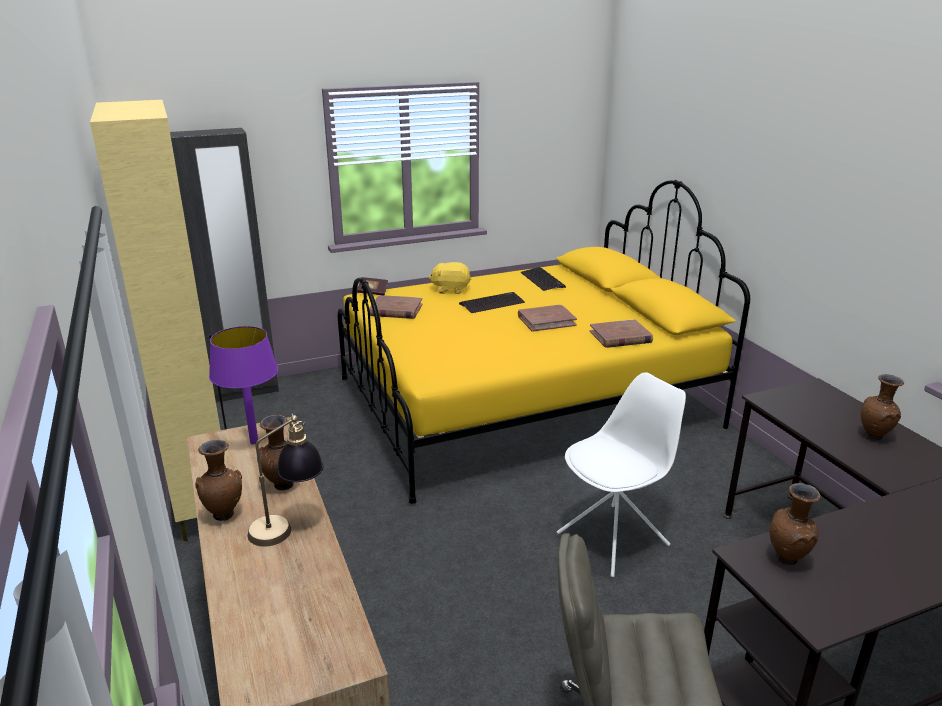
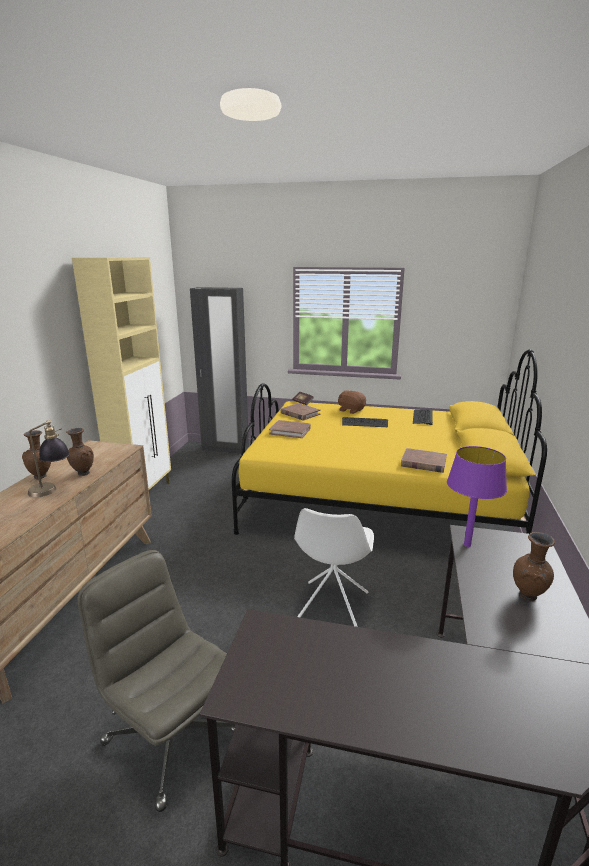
camera: 35 degrees right, 5 degrees down
(254, 442) = (108, 451): purple table lamp -> purple table lamp (467, 545)
(451, 289) = (351, 410): yellow plush toy -> brown plush toy
(546, 320) = (385, 440): brown book -> brown book (290, 431)
(614, 538) = (331, 609): white chair -> white chair turned 105 degrees clockwise
(788, 560) = (287, 643): brown vase -> none

